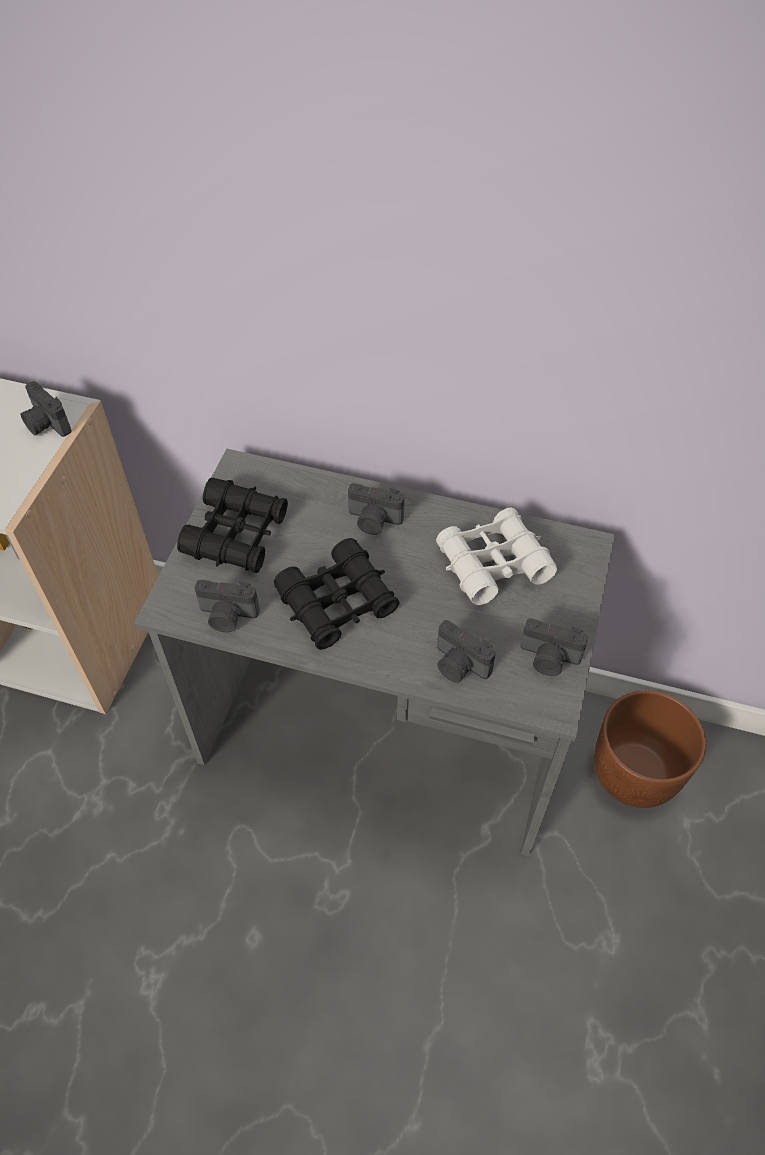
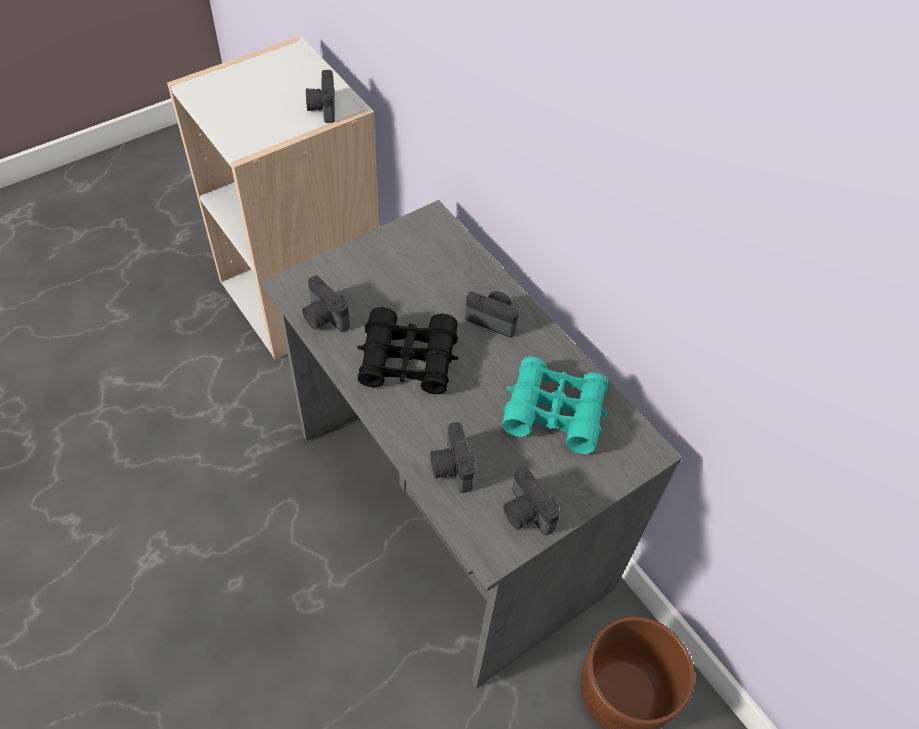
camera: 35 degrees right, 0 degrees up
(236, 534) = (385, 265): black binoculars -> none
(373, 521) = (493, 319): camera -> camera turned 150 degrees clockwise
(493, 564) = (554, 412): white binoculars -> turquoise binoculars

